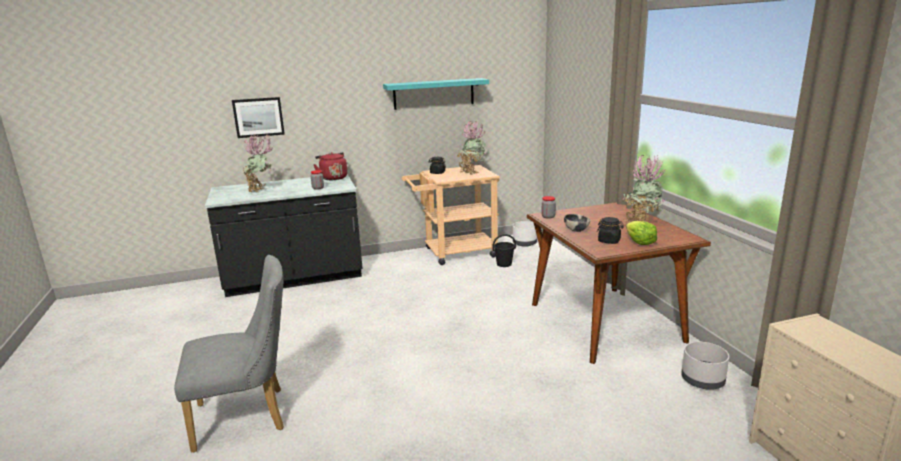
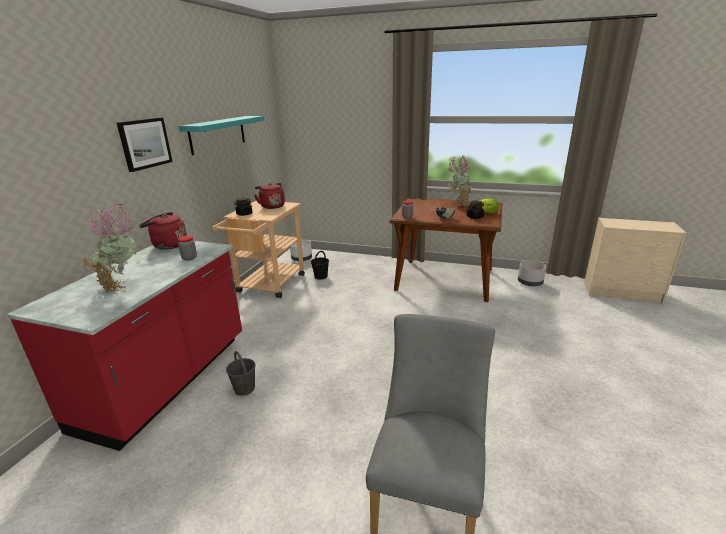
camera: 55 degrees left, 5 degrees up
(258, 117) = (51, 186): picture -> picture (145, 143)
(294, 279) = (167, 381): black counter -> red counter
(309, 304) = (244, 389): none -> grey bucket
(471, 172) = (271, 206): potted plant -> red kettle

